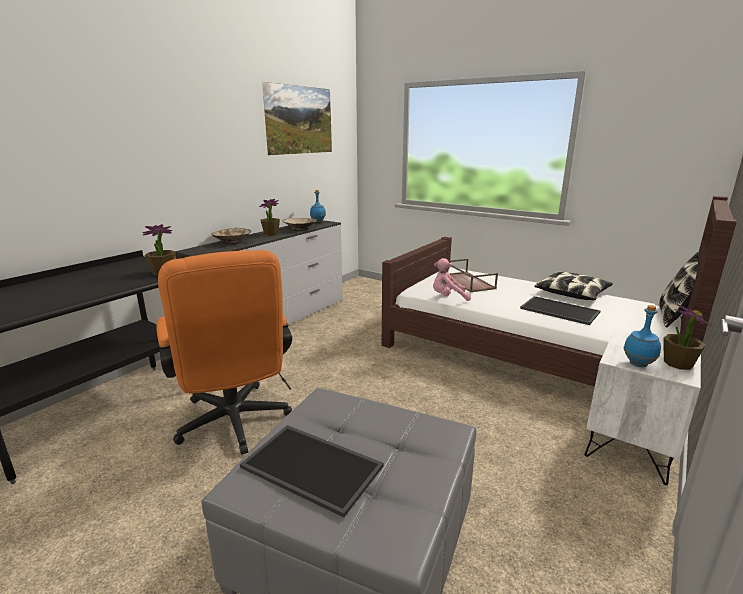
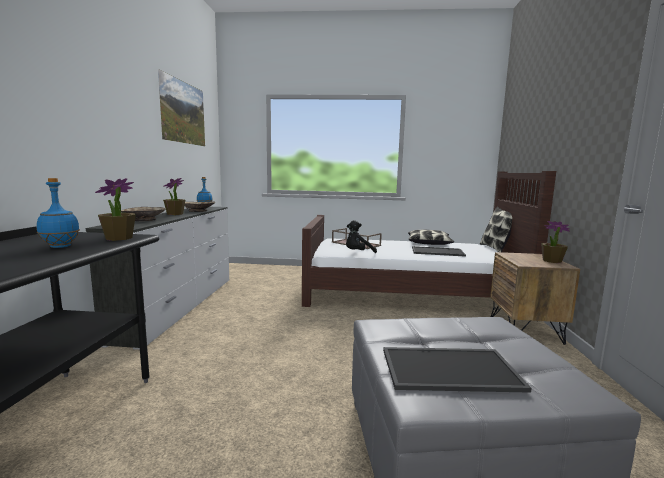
camera: 30 degrees left, 10 degrees down
(235, 425) = (232, 399): orange office chair -> none
(448, 298) = (358, 253): pink plush toy -> black plush toy
(630, 447) = (525, 330): white nightstand -> brown nightstand
(637, 364) = (537, 264): blue bottle -> blue bottle (60, 247)

